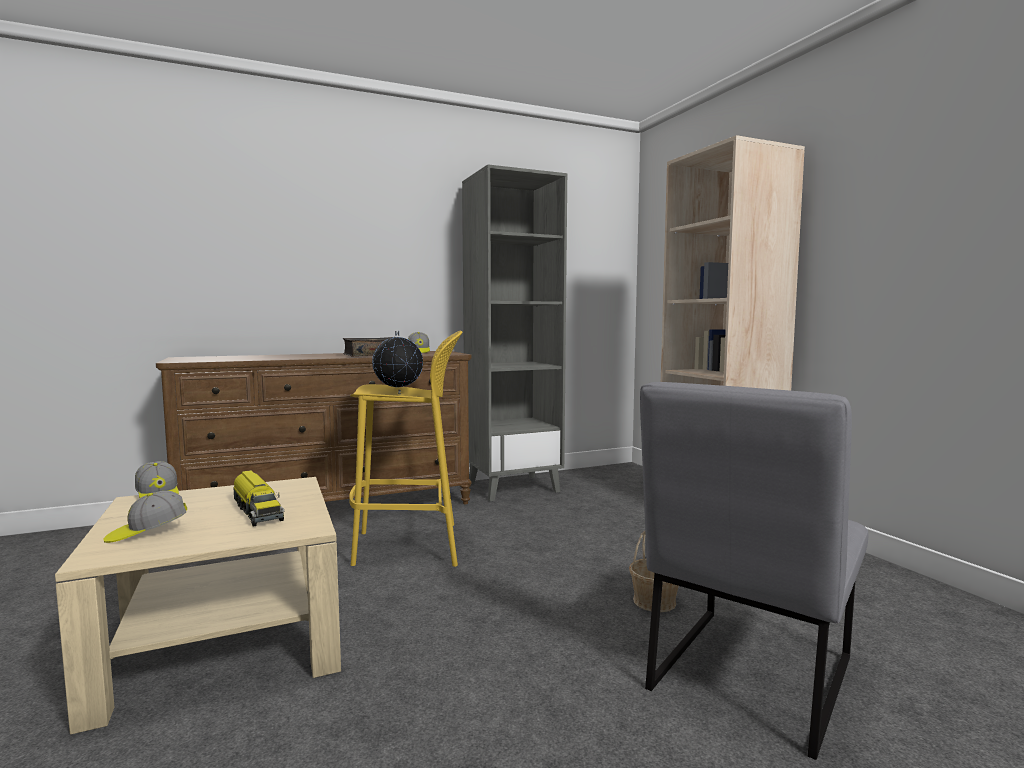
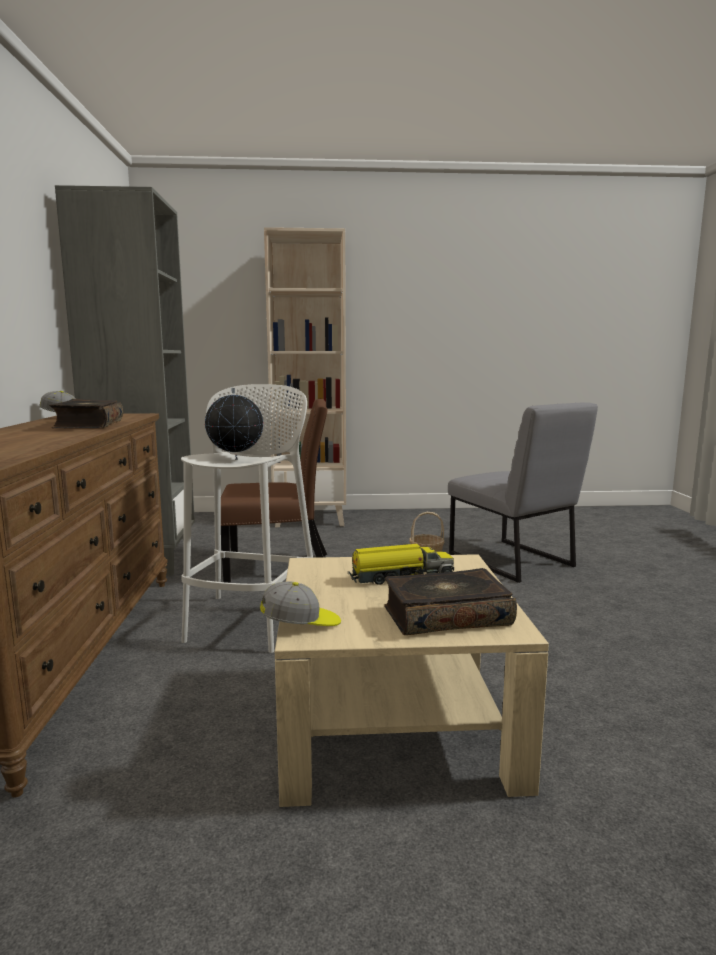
camera: 70 degrees left, 5 degrees up
(147, 533) = (446, 616): cap -> book
(410, 546) = (250, 621): yellow stool -> white stool
(543, 529) = (276, 567): none -> brown chair

